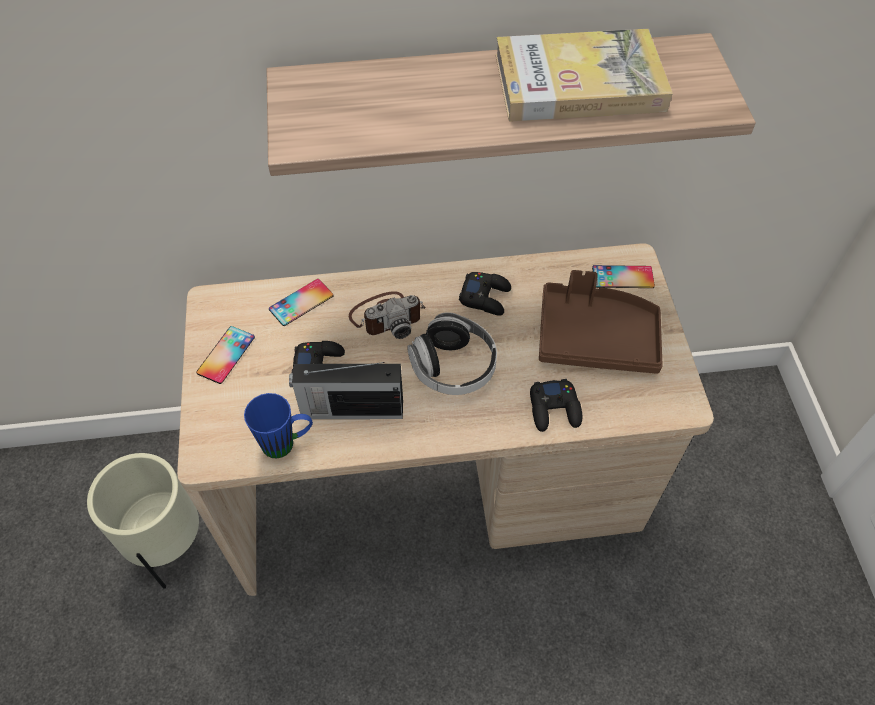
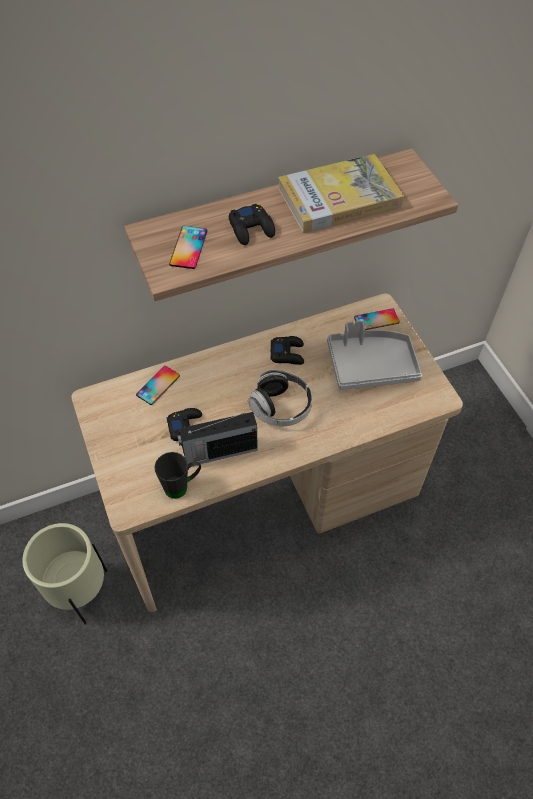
camera: 15 degrees left, 0 degrees up
(226, 355) = (116, 434): phone -> phone (188, 247)
(286, 443) = (182, 486): blue mug -> black mug
(387, 316) = (223, 382): camera -> none
(554, 409) = (358, 420): black game controller -> black game controller (251, 229)
(596, 338) = (371, 365): brown tray -> grey tray

